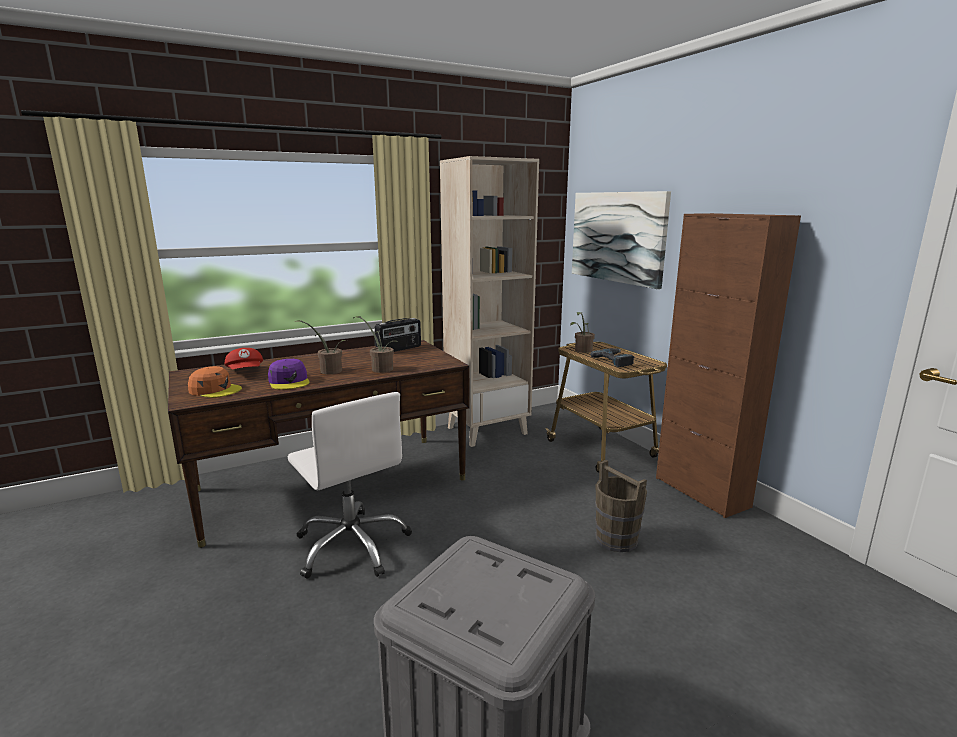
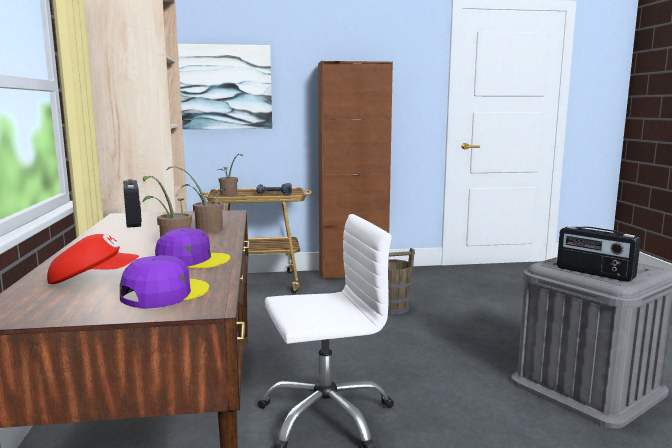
camera: 70 degrees left, 5 degrees down
(215, 390) = (164, 294): orange cap -> purple cap
(442, 583) = (594, 273): none -> radio

